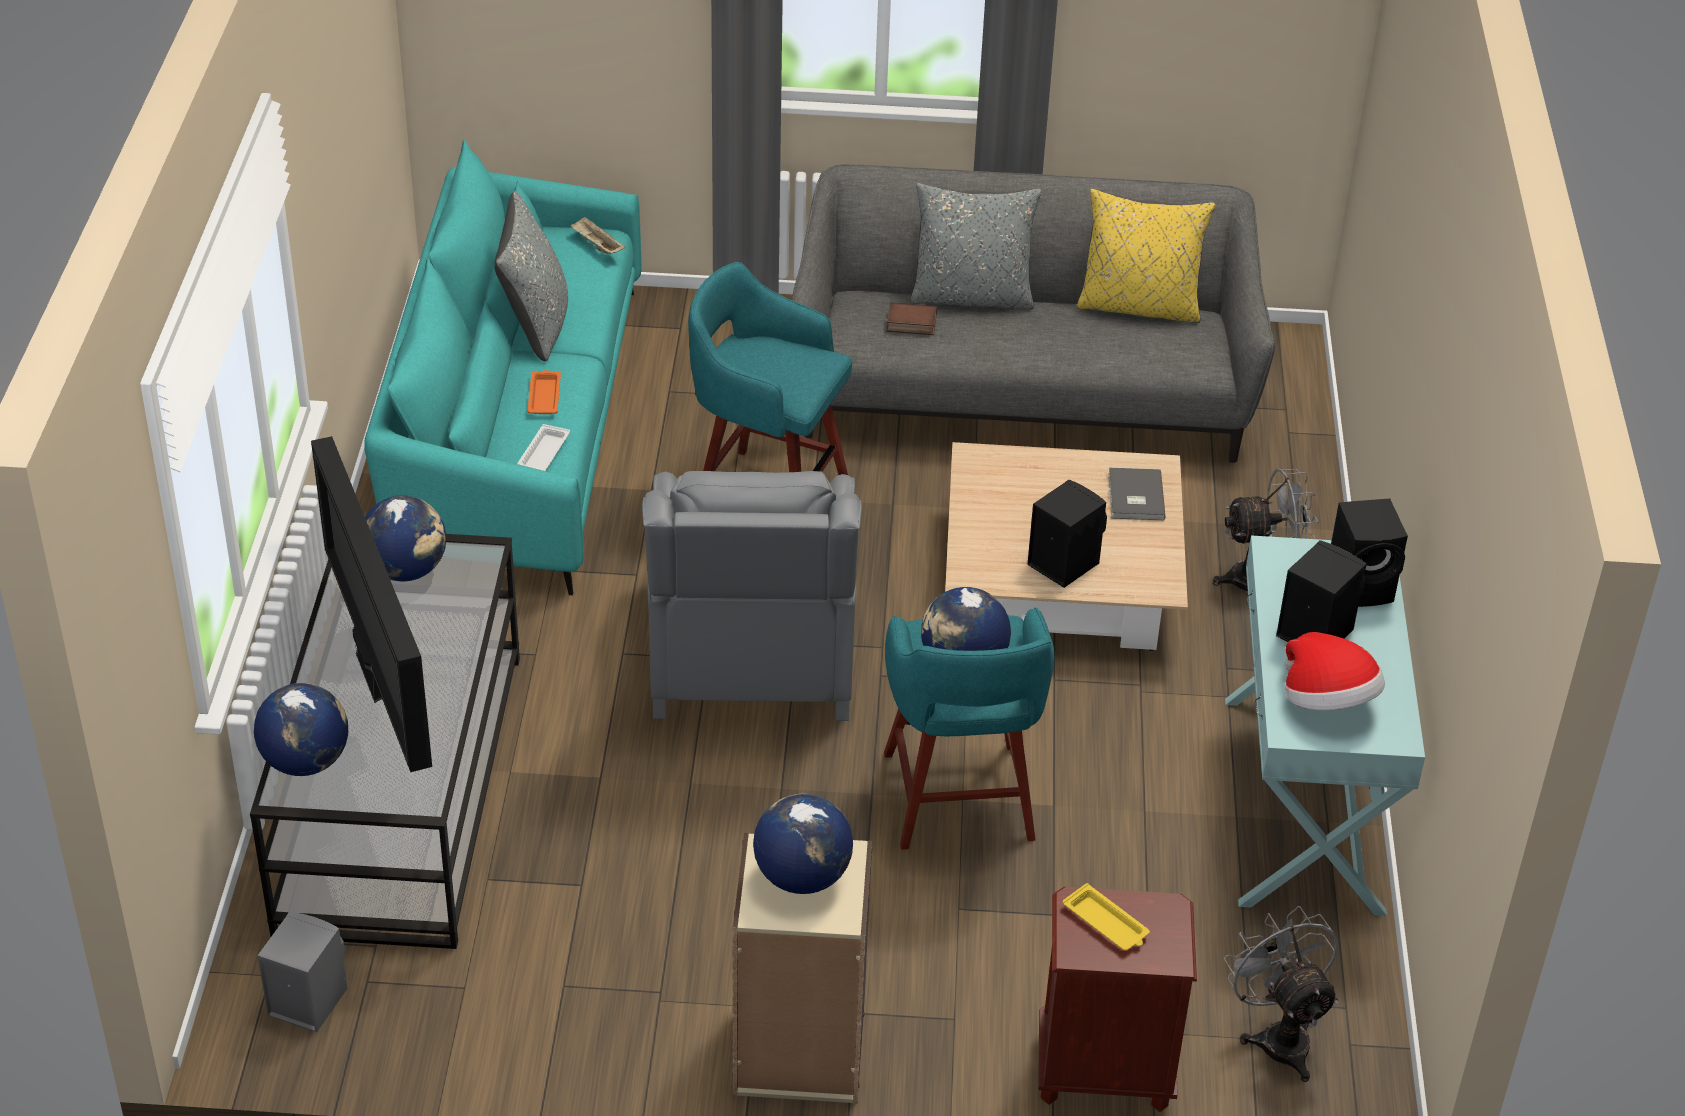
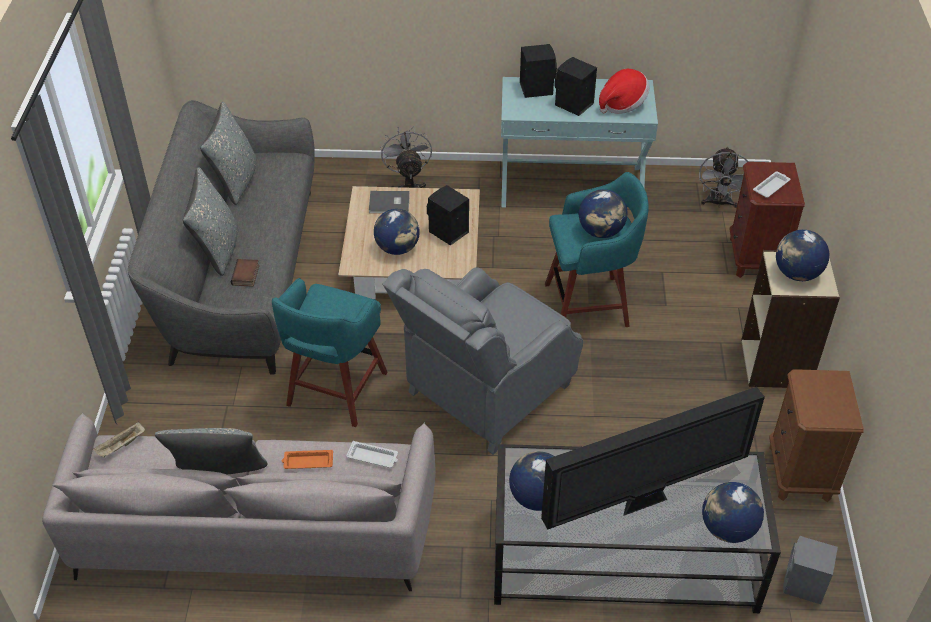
camera: 90 degrees left, 5 degrees up
(514, 428) = (253, 533): turquoise sofa -> grey sofa
(533, 1040) = (800, 473): none -> brown nightstand
(752, 658) = (486, 392): grey armchair -> grey armchair turned 135 degrees clockwise
(1018, 505) = (397, 248): none -> globe
(1106, 923) = (771, 186): yellow tray -> white tray
(1139, 306) = (236, 181): yellow pillow -> grey pillow
(1278, 1036) = (718, 203): grey fan -> grey fan turned 60 degrees counterclockwise

